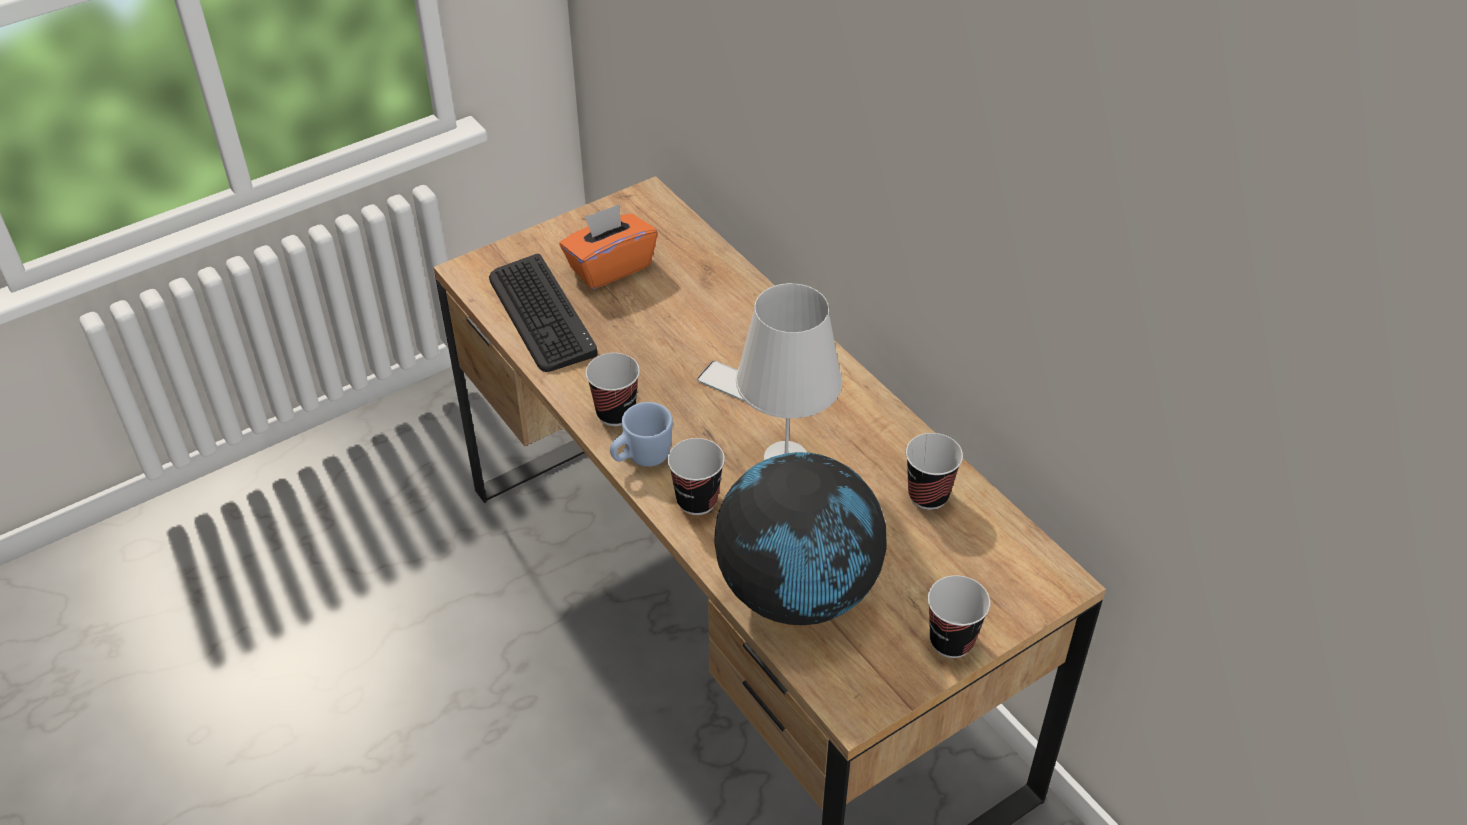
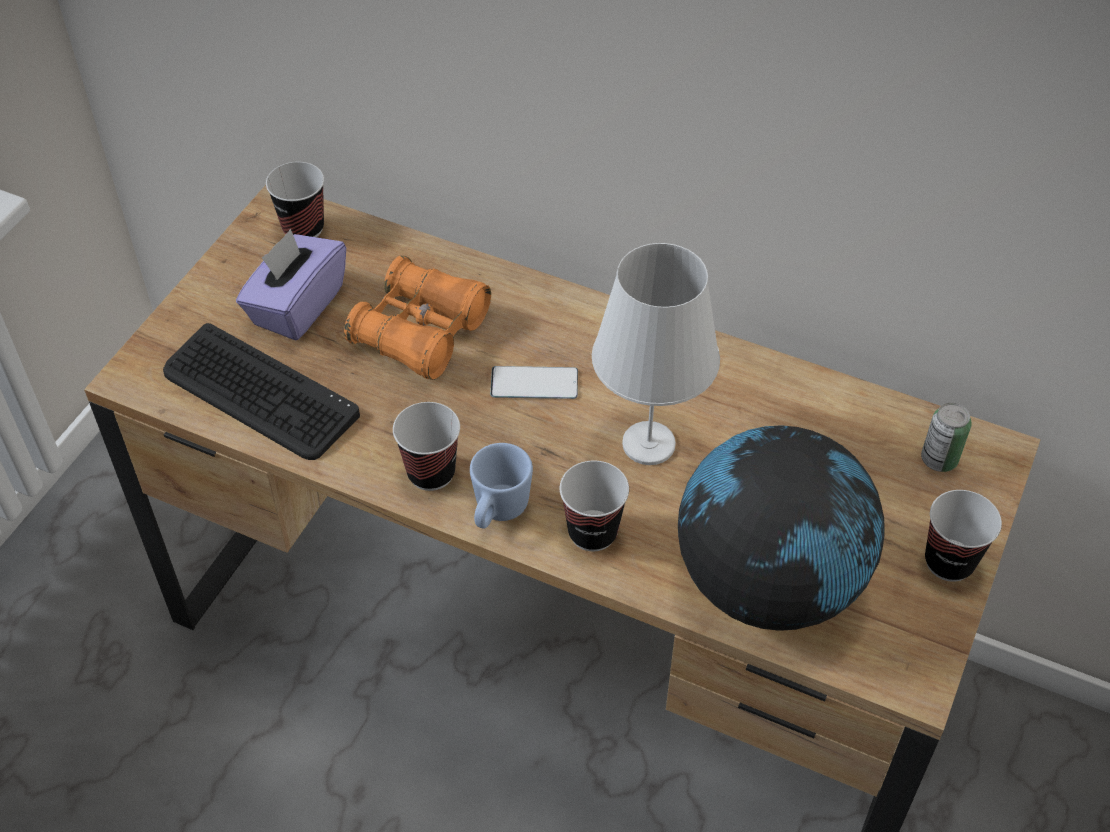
camera: 30 degrees left, 5 degrees up
(610, 267) = (297, 306): orange tissue box -> purple tissue box
(681, 317) = (420, 332): none -> orange binoculars
(928, 495) = (814, 418): cup -> cup (303, 228)
(1005, 566) = (939, 459): none -> can

